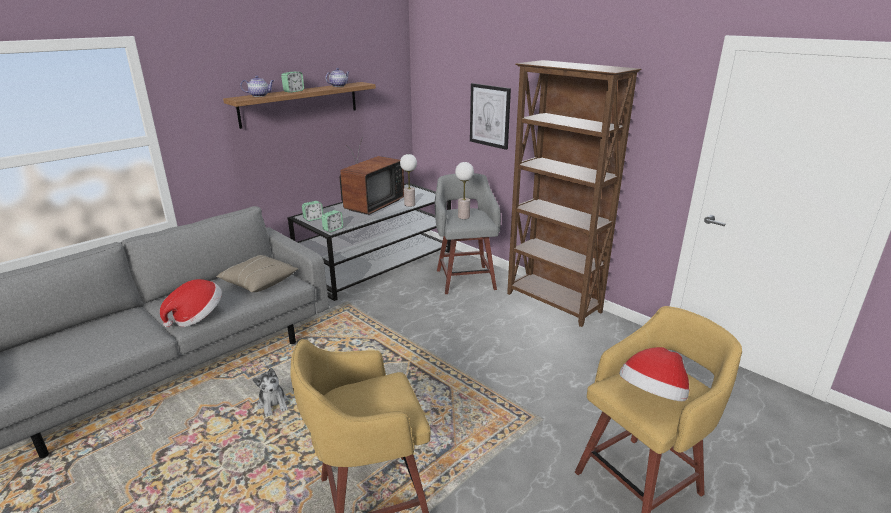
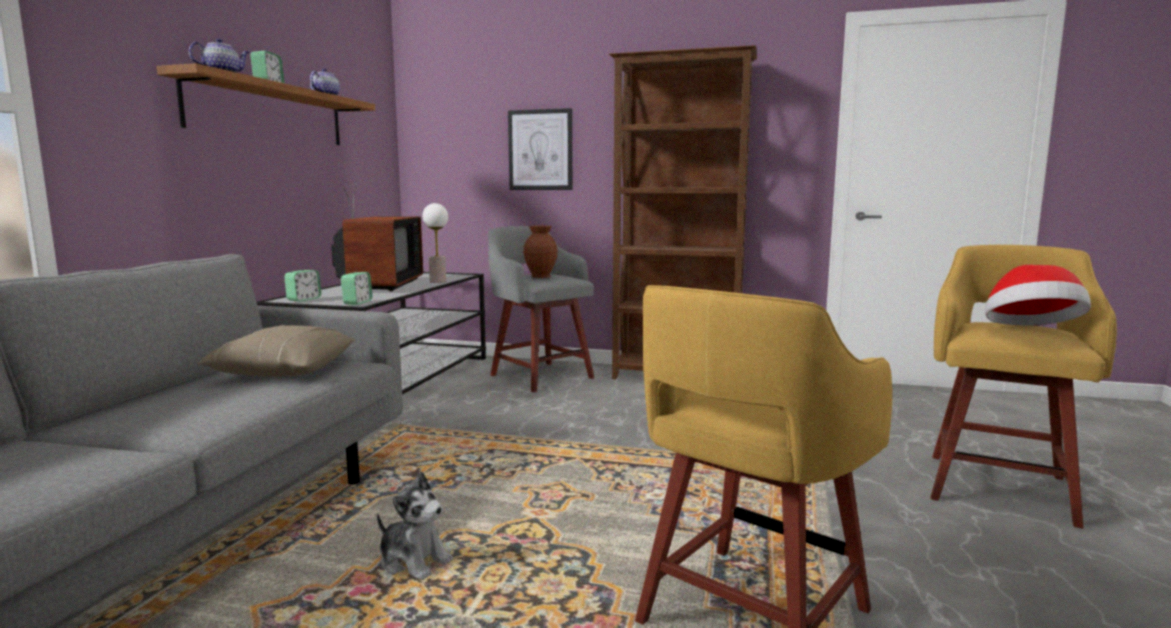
camera: 30 degrees left, 15 degrees down
(197, 317) = (207, 419): hat -> none
(464, 217) = (540, 276): table lamp -> brown vase

